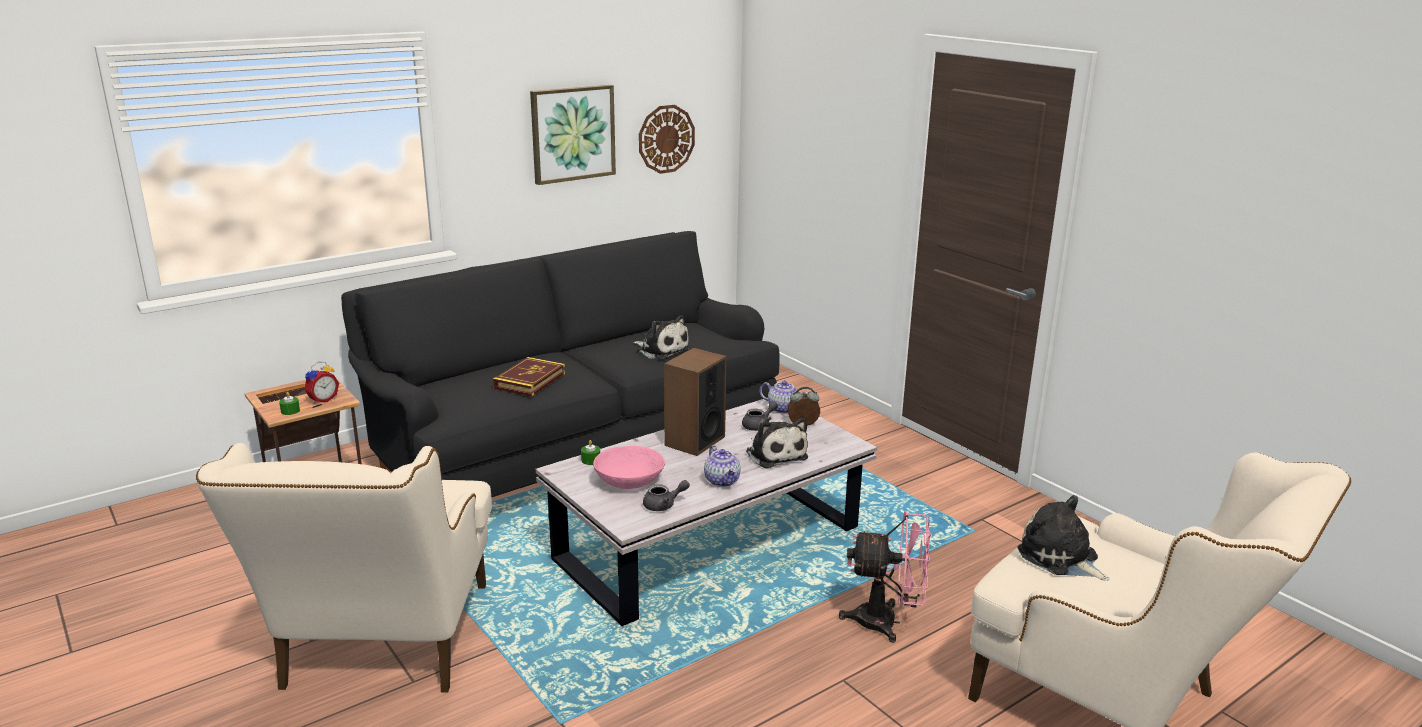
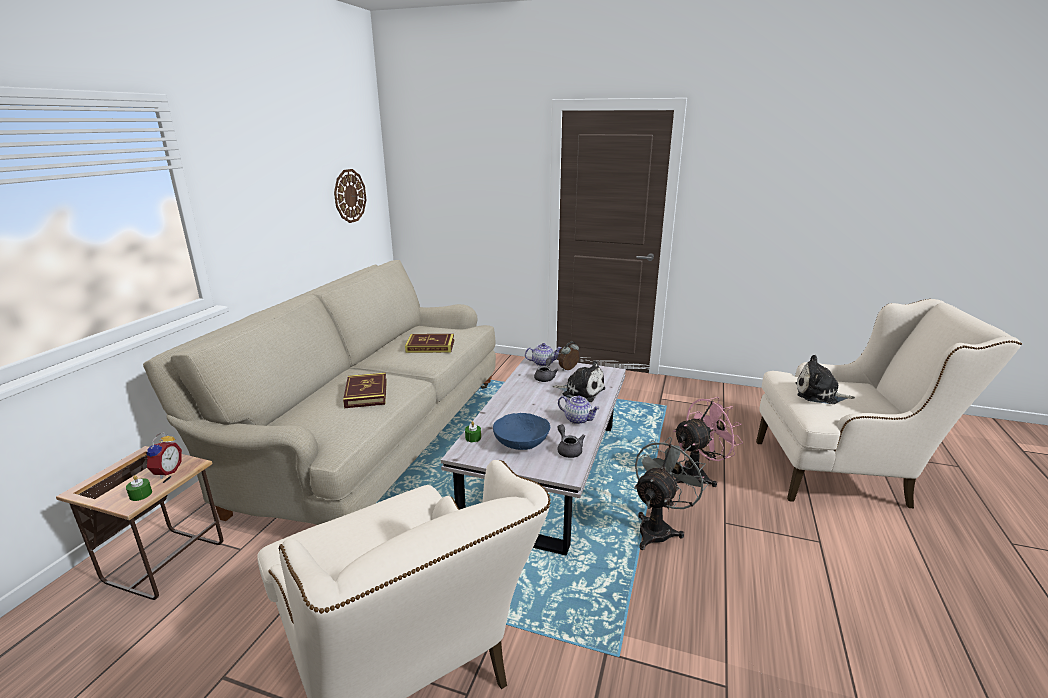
camera: 35 degrees left, 0 degrees up
(572, 133) = (292, 193): picture -> none
(575, 445) = (371, 439): black sofa -> beige sofa
(629, 481) = (521, 442): pink bowl -> blue bowl
(661, 350) = (430, 346): plush toy -> book
(664, 505) = (568, 450): grey teapot -> grey teapot turned 60 degrees counterclockwise
(694, 441) = (521, 400): speaker -> none
(754, 649) = (658, 528): none -> grey fan

